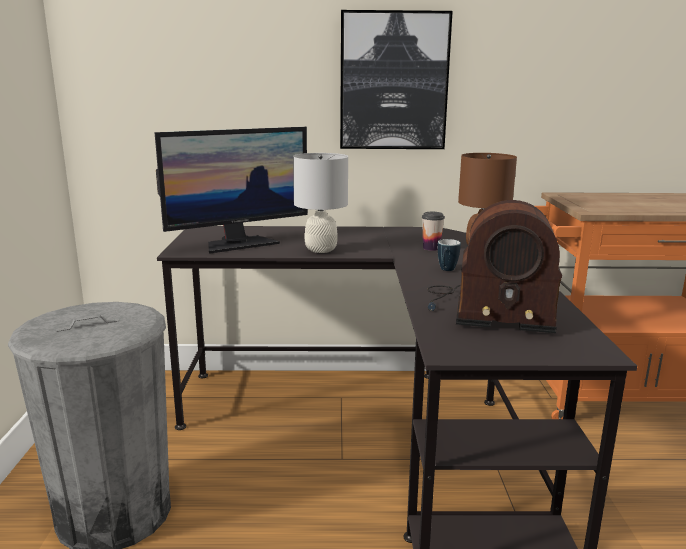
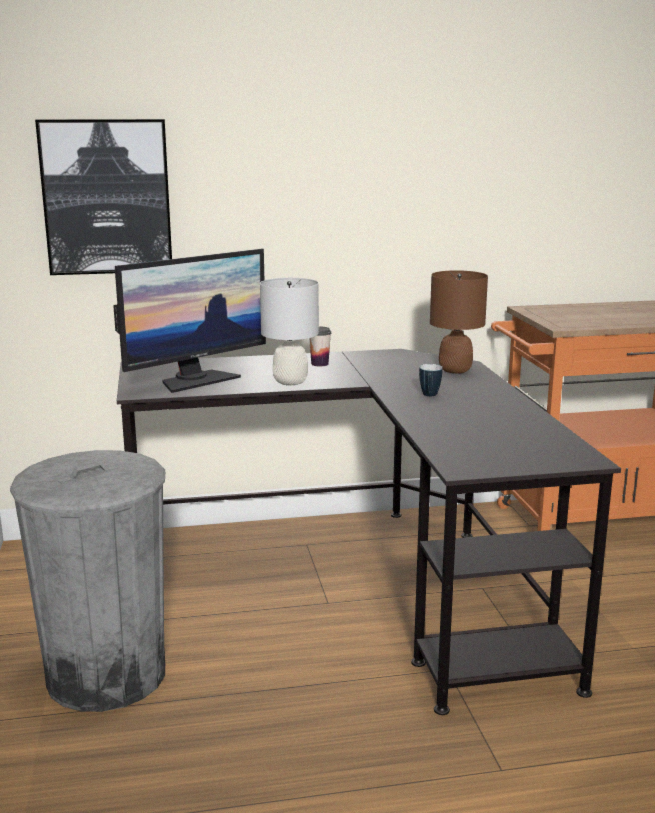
camera: 10 degrees left, 0 degrees up
(393, 81) = (348, 194): picture -> picture (107, 197)
(431, 248) = (404, 373): cup -> cup (319, 364)
(486, 309) = (481, 431): radio -> none

